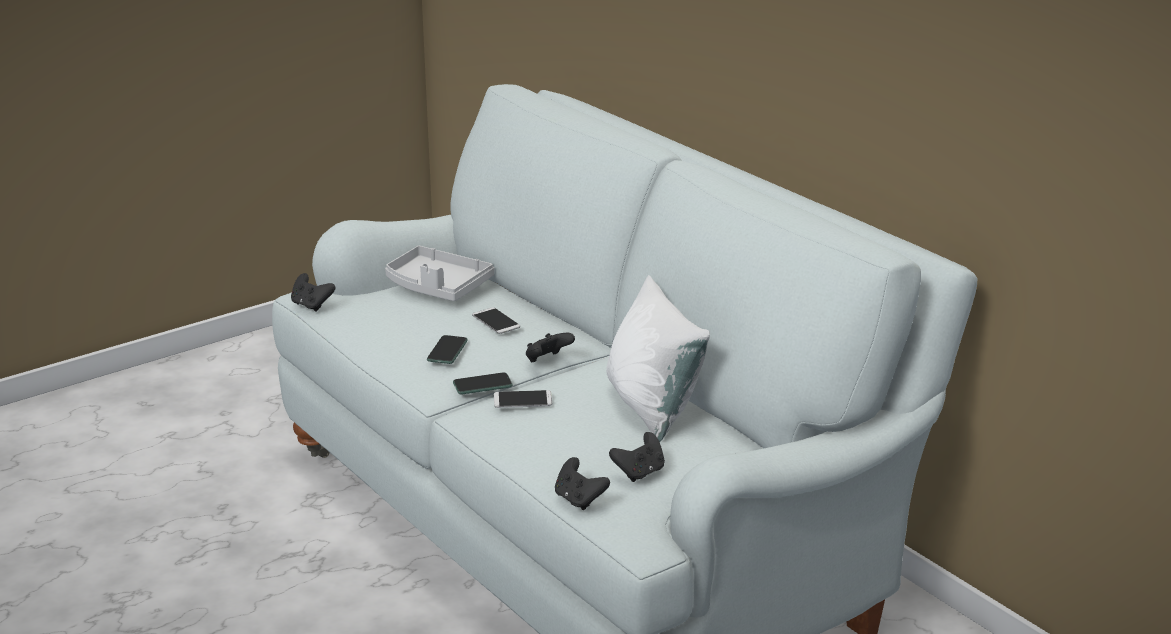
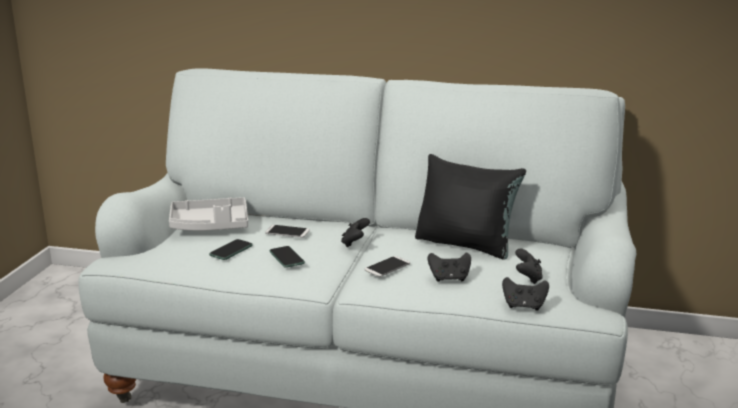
camera: 40 degrees left, 5 degrees down
(311, 305) = (130, 265): black game controller -> black game controller (449, 278)
(482, 385) = (340, 270): phone -> phone (231, 250)
(652, 408) = (466, 244): white pillow -> black pillow

